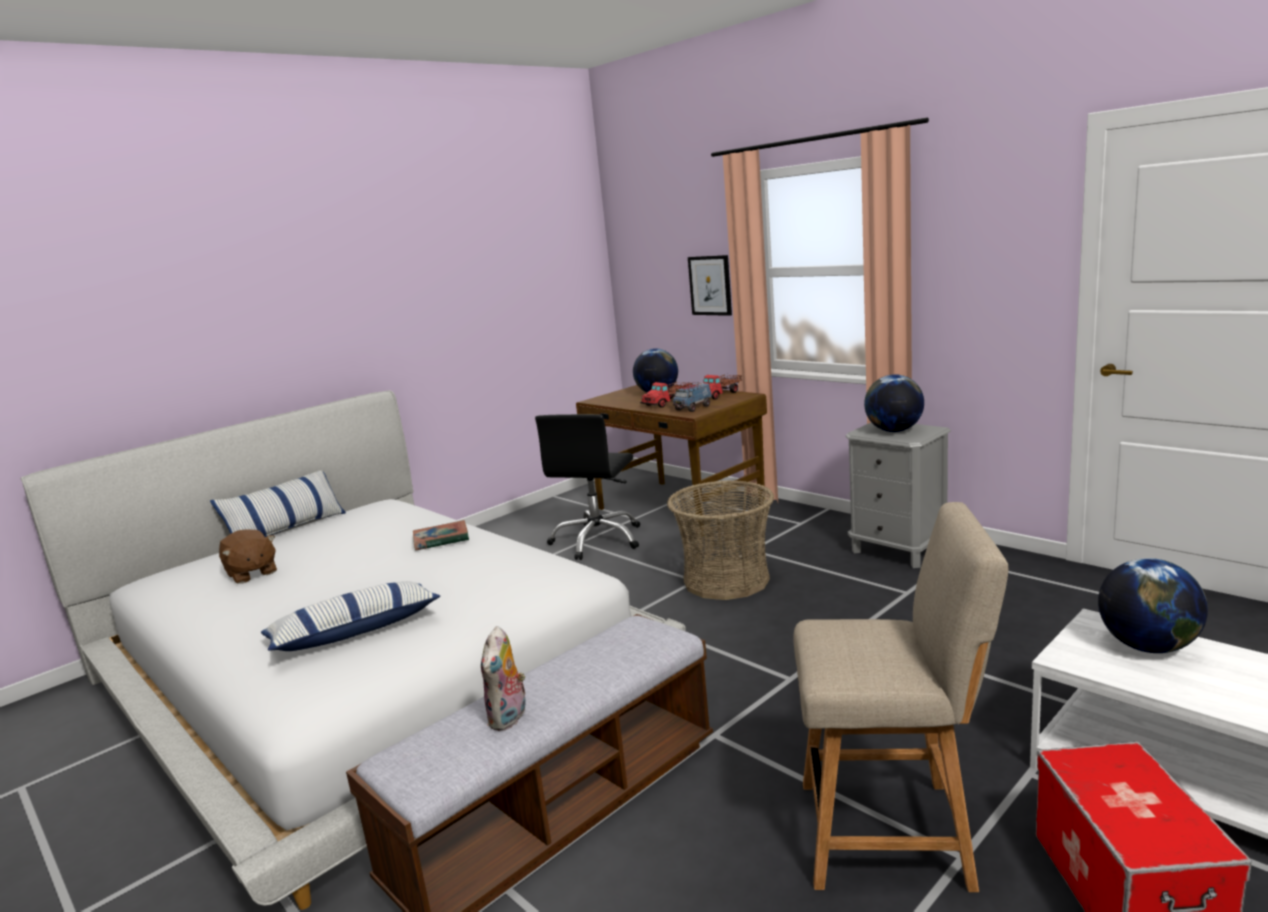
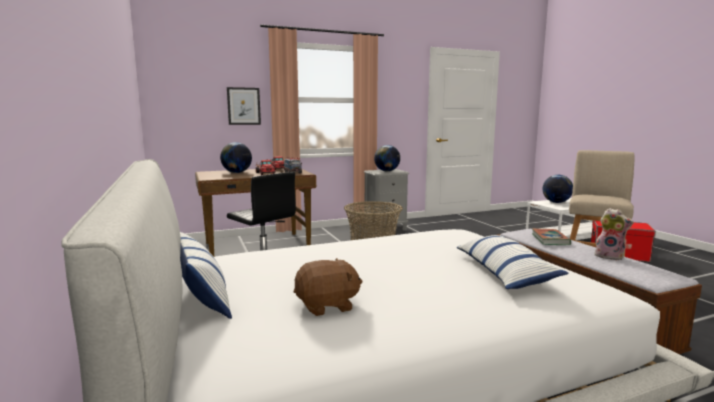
camera: 70 degrees left, 5 degrees down
(441, 539) = (356, 246): book -> book (550, 239)

